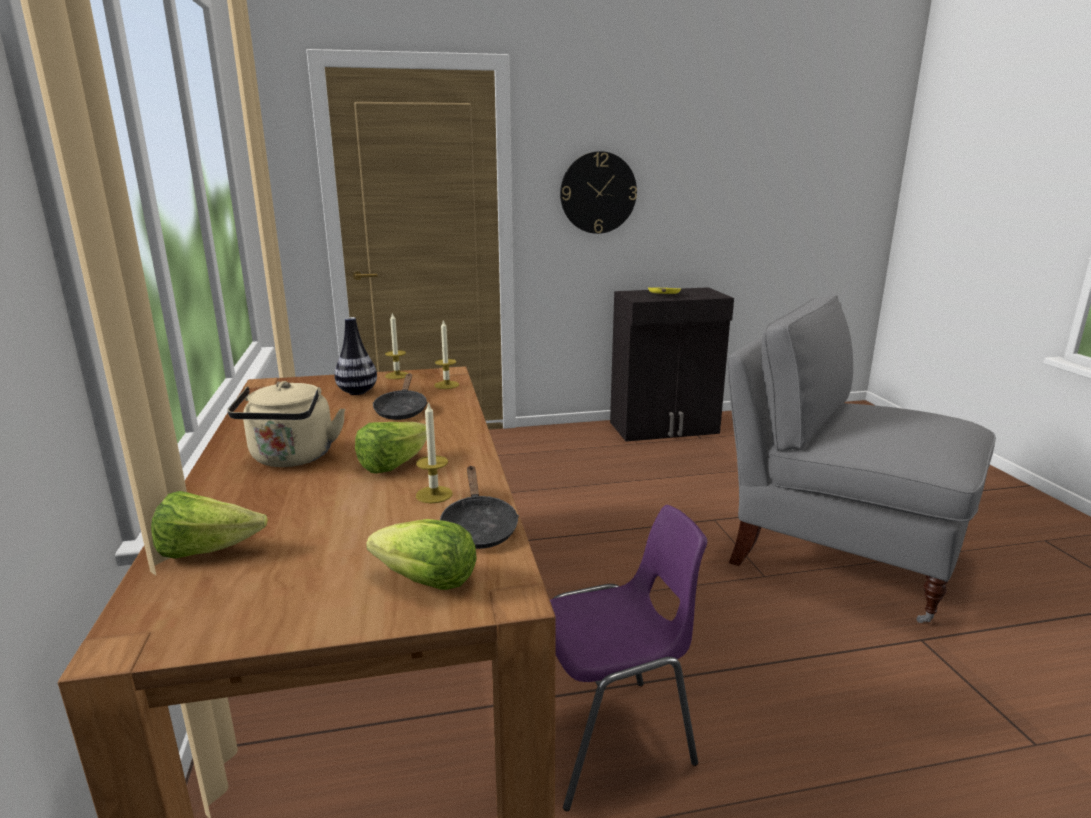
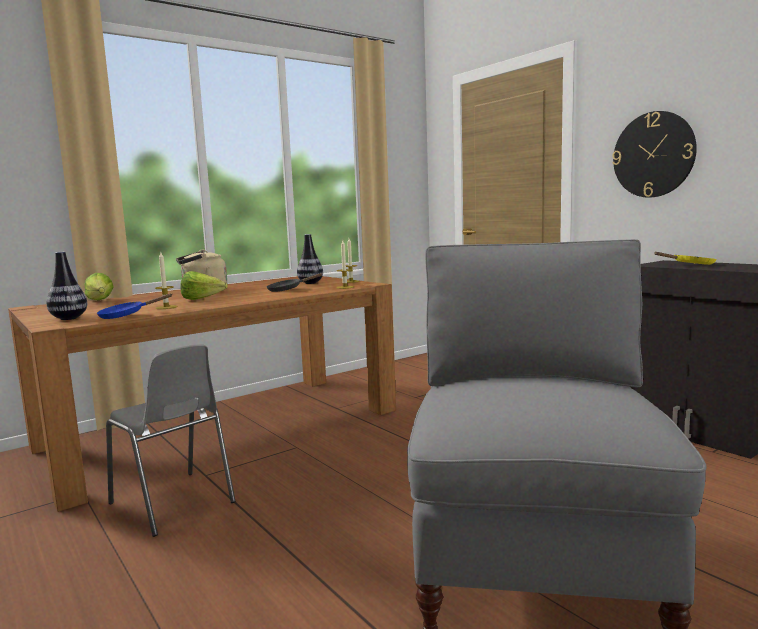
camera: 65 degrees right, 10 degrees down
(427, 582) = (69, 318): lettuce -> vase
(478, 528) = (126, 315): black frying pan -> blue frying pan
(611, 738) = (174, 504): purple chair -> grey chair

